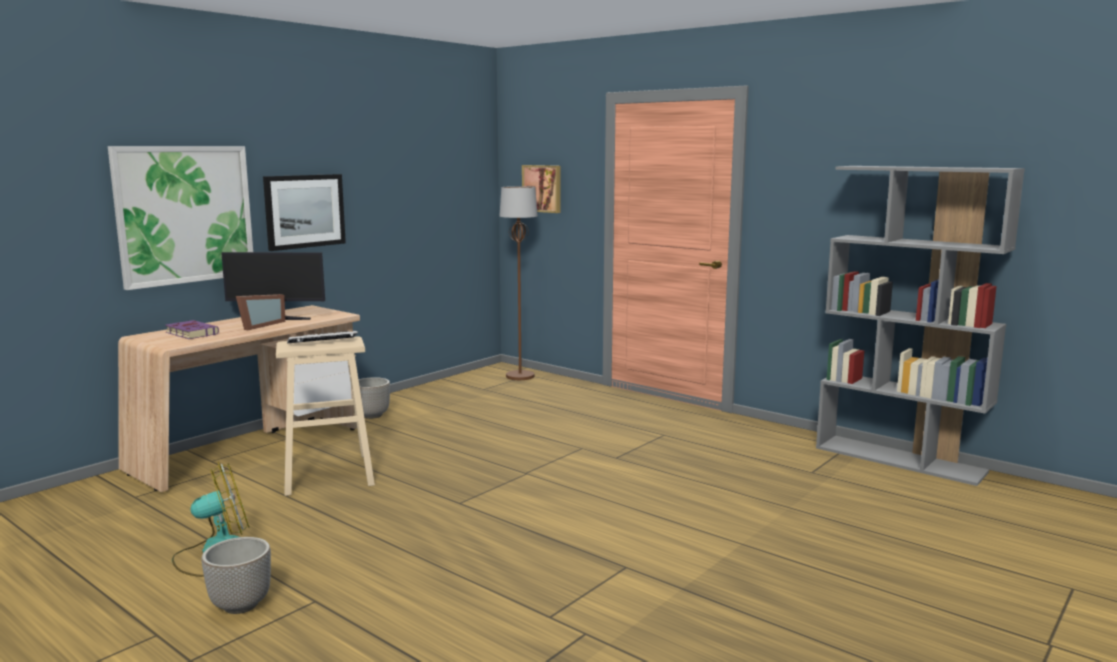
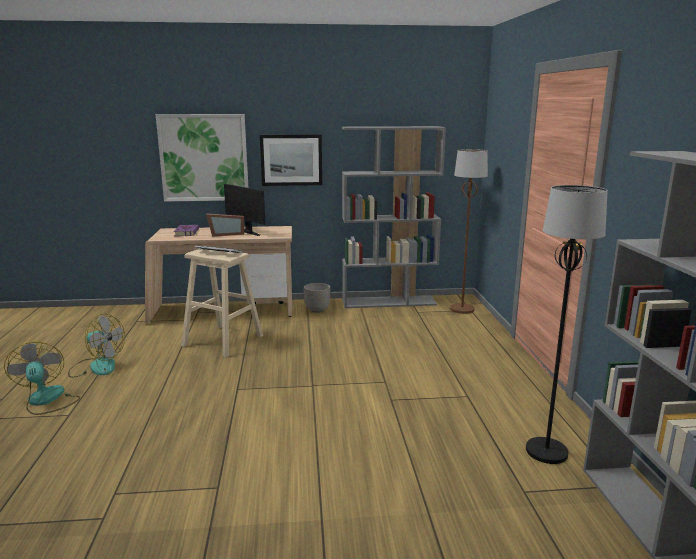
camera: 45 degrees right, 5 degrees up
(240, 606) = (46, 400): planter -> fan
(435, 388) = (389, 302): none -> grey bookcase
(542, 188) = (500, 152): picture -> none
(778, 447) = (546, 451): none -> black floor lamp

